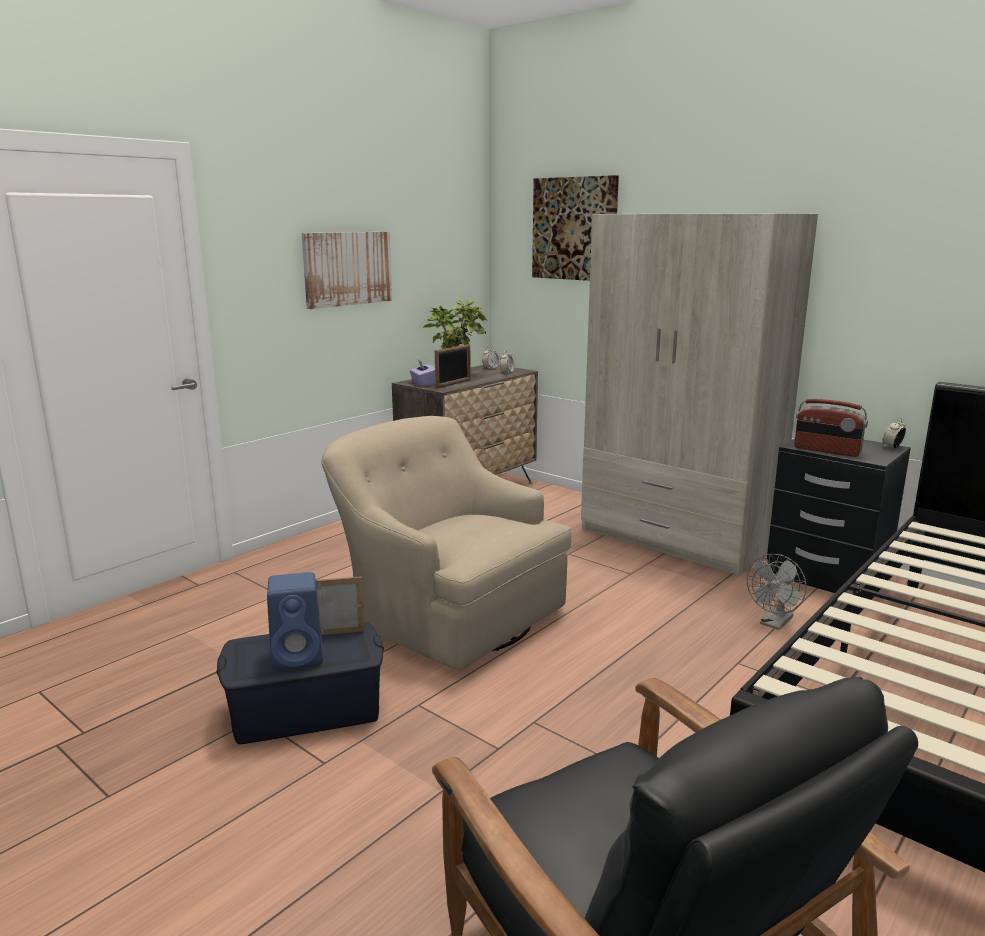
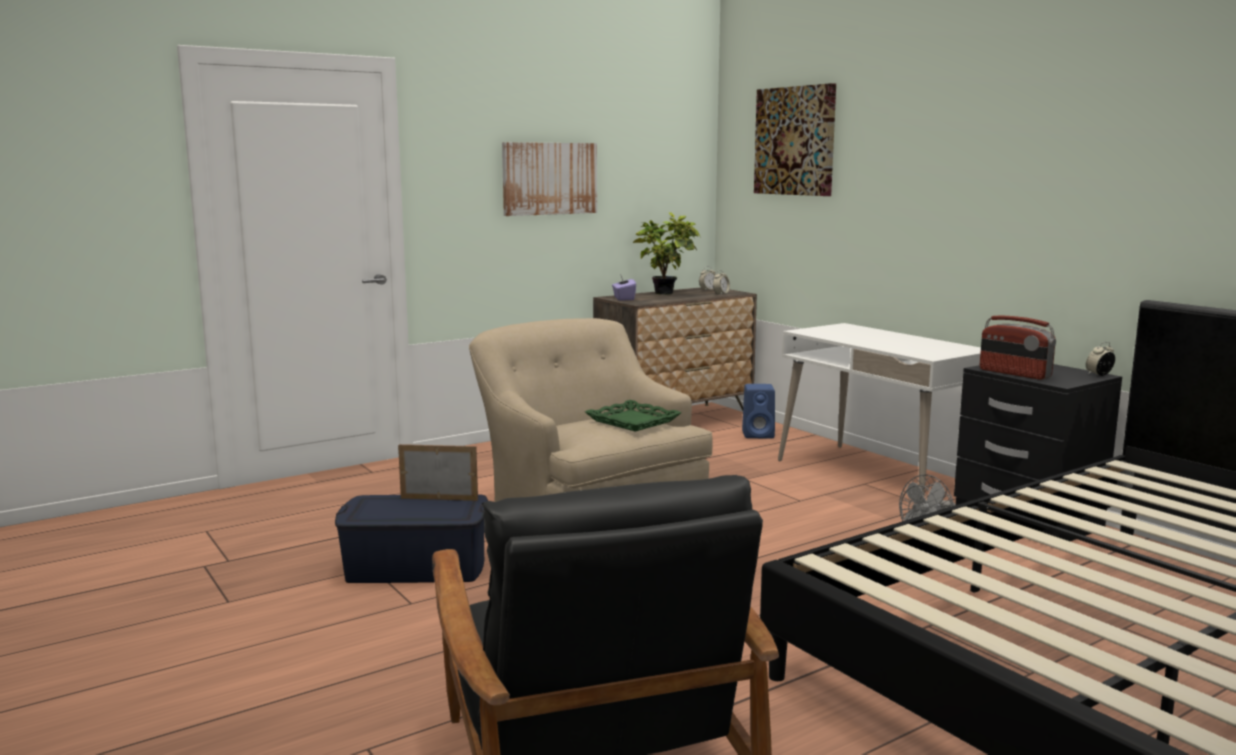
camera: 15 degrees right, 5 degrees down
(299, 656) = (410, 511): blue speaker -> blue speaker (759, 435)
(453, 384) = (654, 300): picture frame -> none
(496, 524) = (633, 421): none -> green tray
(677, 538) = (876, 476): beige wardrobe -> white desk

